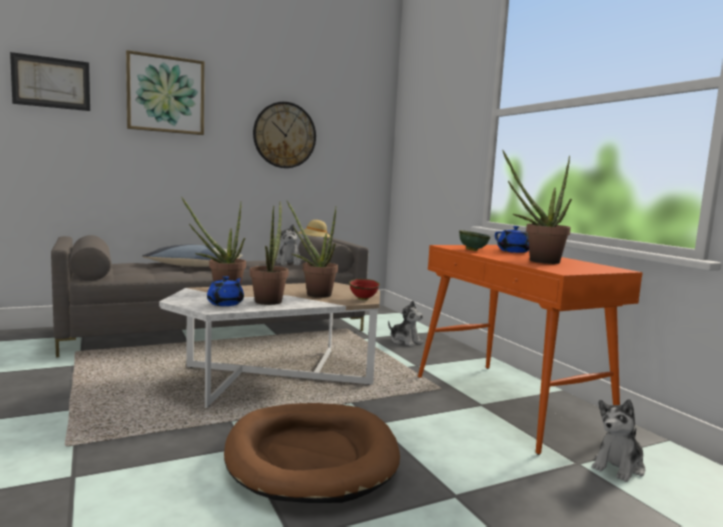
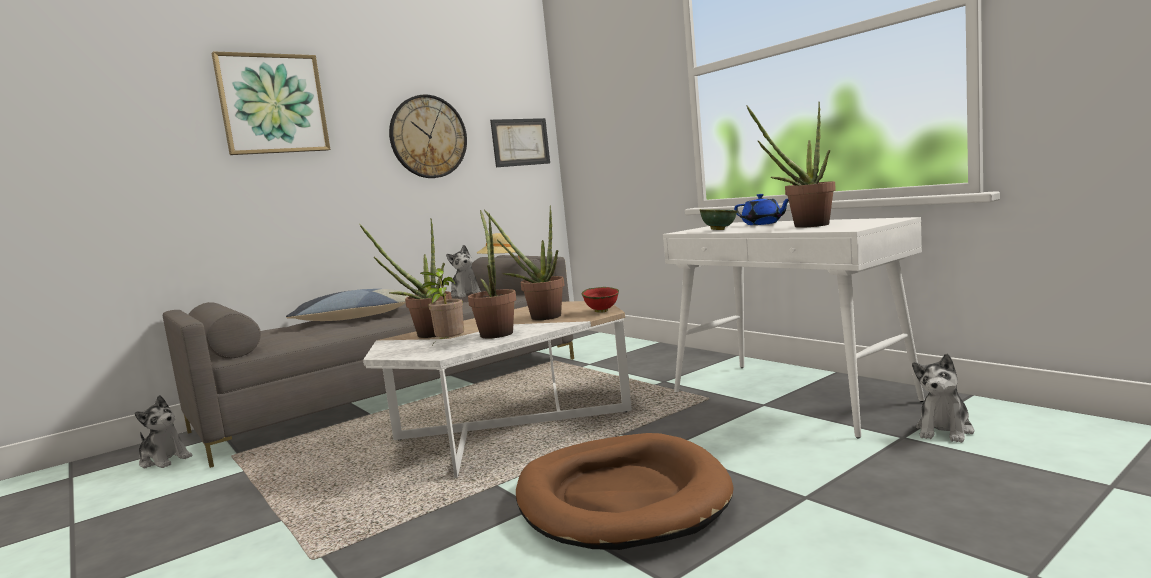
camera: 10 degrees left, 0 degrees up
(51, 82) = (117, 106): picture -> picture (520, 142)
(226, 303) = (449, 345): blue teapot -> potted plant
(405, 341) = (631, 360): plush toy -> plush toy (165, 460)
(509, 403) = (791, 397): orange console table -> white console table

